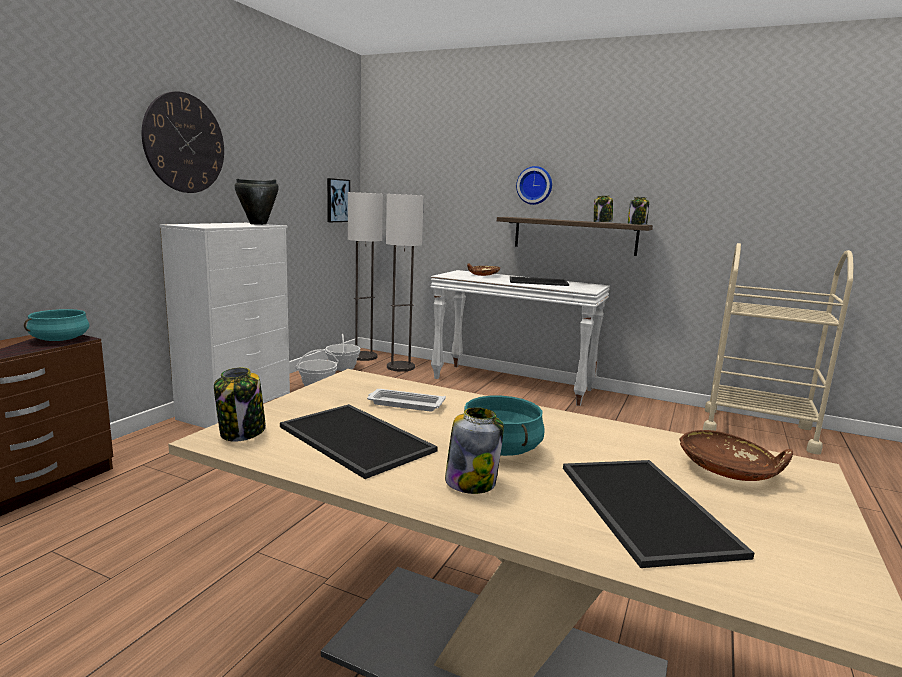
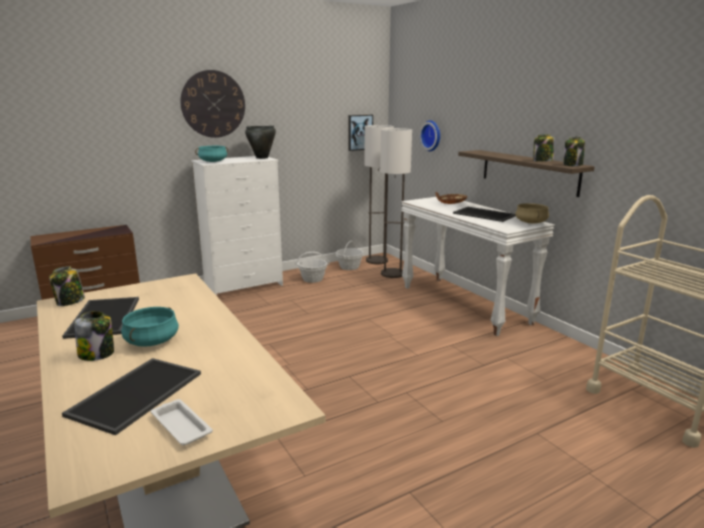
camera: 35 degrees right, 5 degrees up
(60, 339) = (114, 231): turquoise cooking pot -> turquoise cooking pot (213, 161)
(404, 404) = (170, 303): white tray -> white tray (180, 425)
(535, 185) = (500, 121): wall clock -> wall clock (432, 135)
(590, 285) = (530, 222): none -> beige cooking pot
(728, 470) = (237, 392): brown bowl -> none

